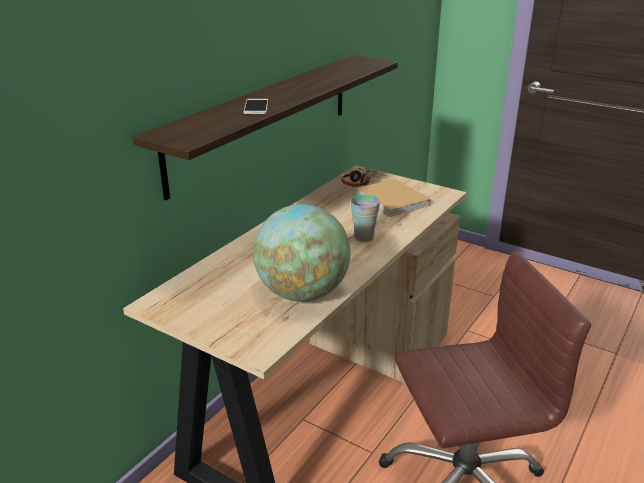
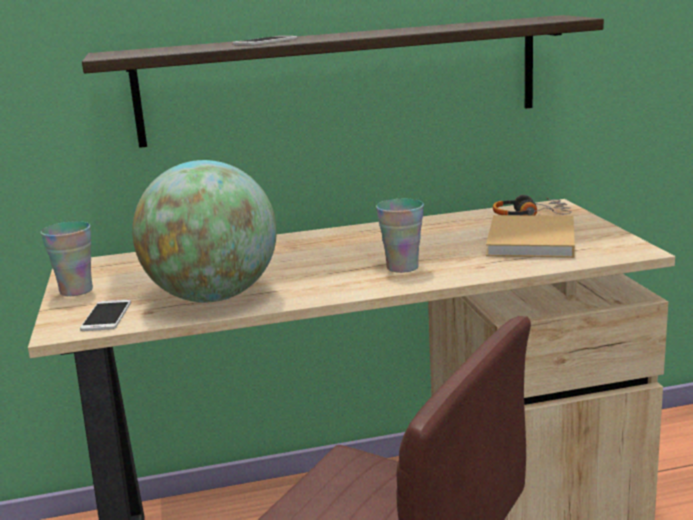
camera: 45 degrees right, 10 degrees down
(200, 323) = (76, 291): none -> cup
(266, 331) = (106, 316): none -> phone

